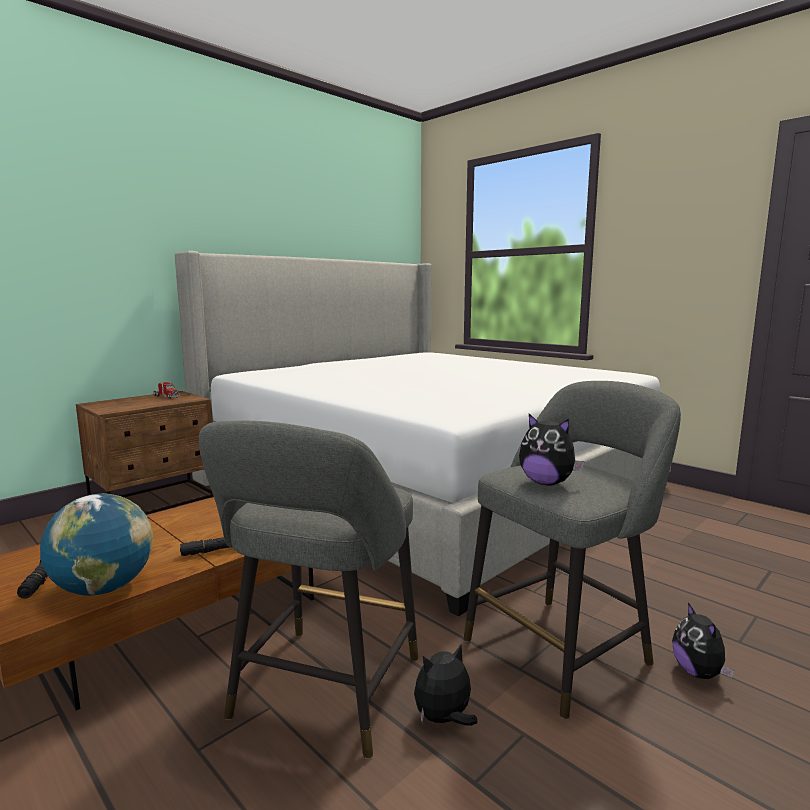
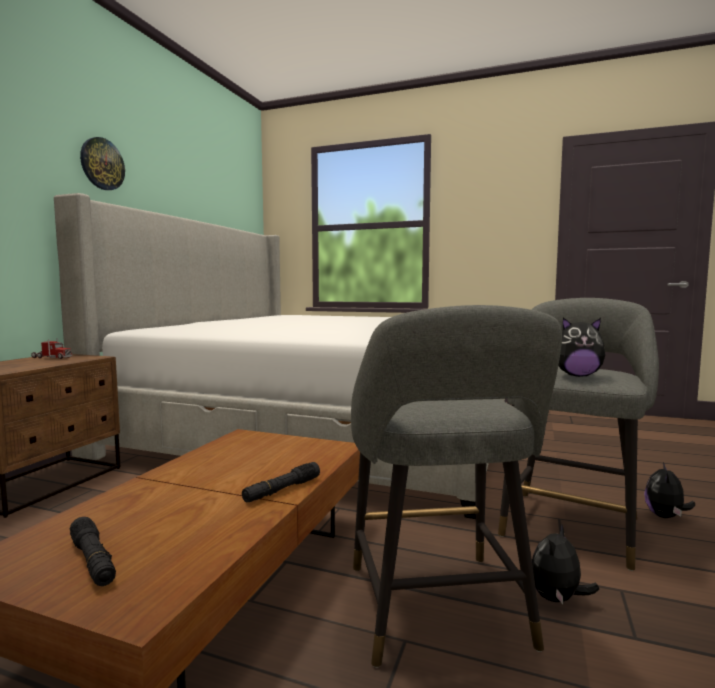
camera: 25 degrees left, 5 degrees down
(104, 589) = (199, 552): globe -> none
(224, 216) = (102, 164): none -> wall clock
(698, 673) = (665, 516): plush toy -> plush toy turned 60 degrees clockwise

